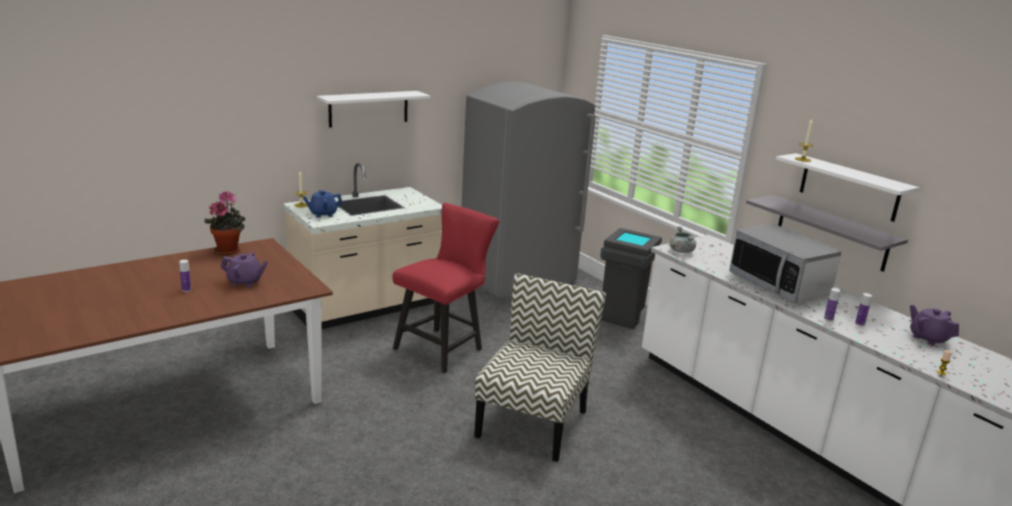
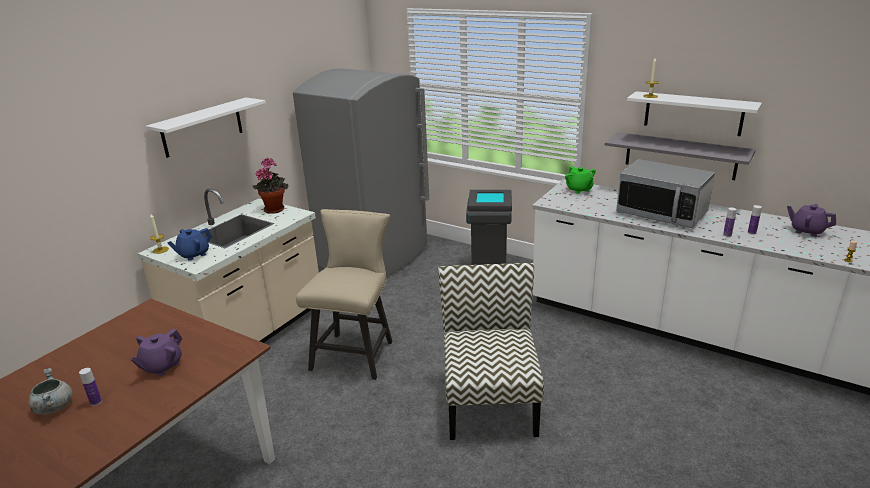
camera: 20 degrees left, 5 degrees up
(229, 250) = (111, 330): potted plant -> potted plant (274, 209)
(245, 282) = (161, 366): purple teapot -> purple teapot turned 135 degrees clockwise
(443, 347) = (355, 352): red chair -> beige chair
(681, 251) = (559, 202): grey cooking pot -> grey cooking pot (54, 407)
(714, 246) = (579, 190): none -> green teapot

